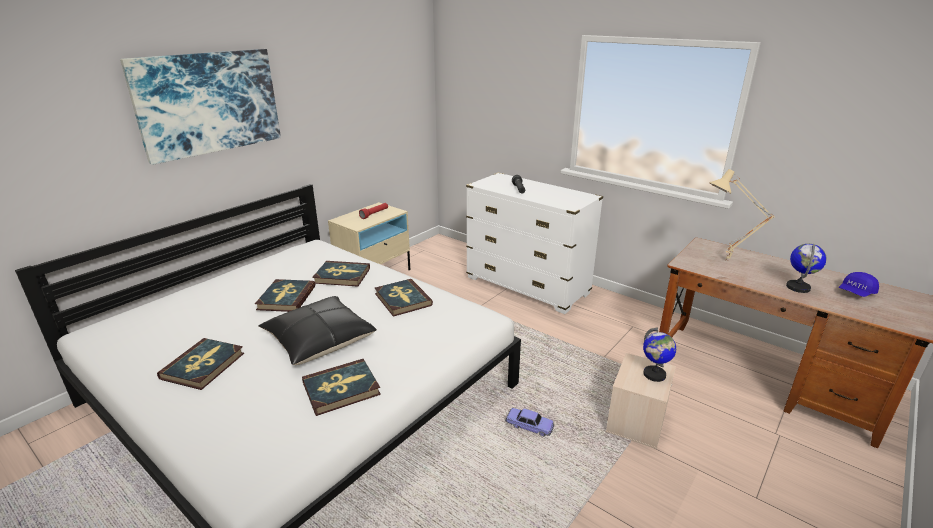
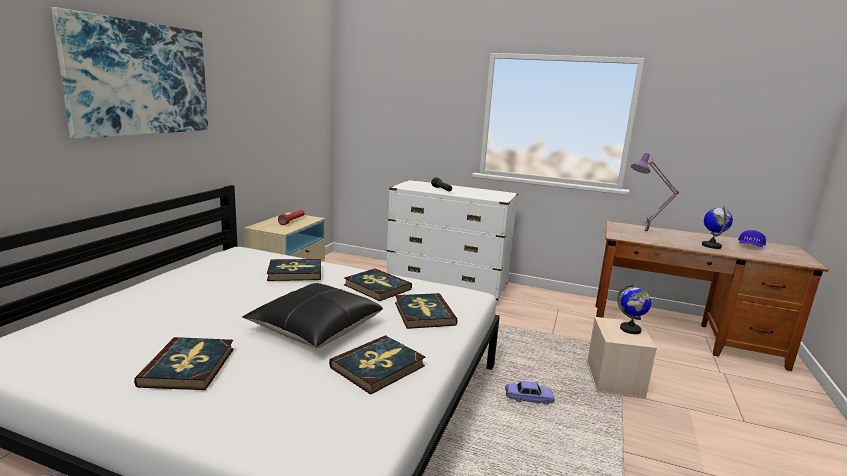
camera: 20 degrees left, 10 degrees down
(286, 298) = (246, 295): book -> book (423, 313)
(727, 261) = (646, 233): beige table lamp -> purple table lamp

